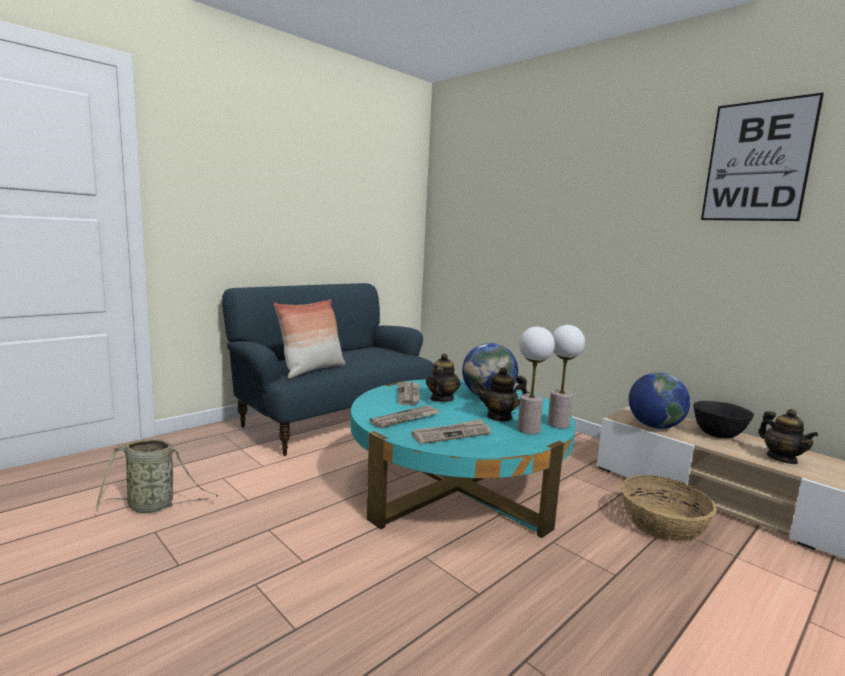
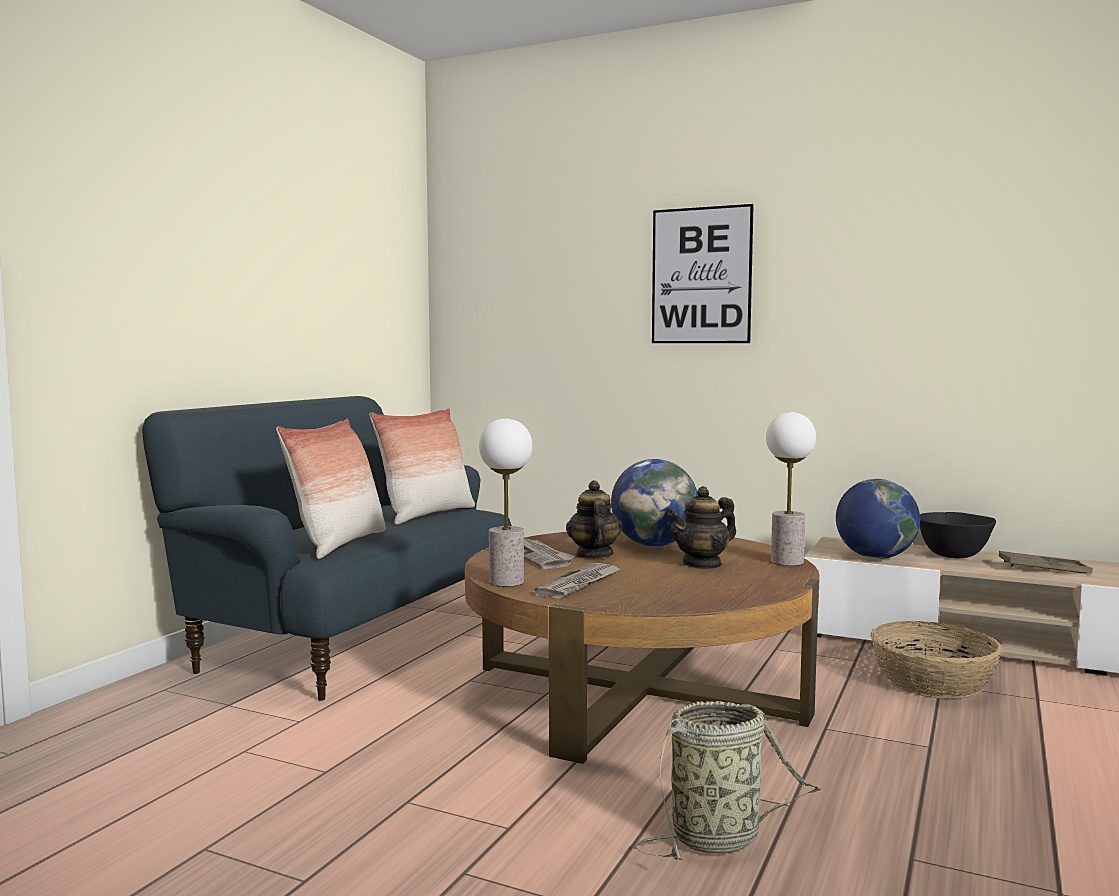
camera: 20 degrees left, 5 degrees down
(154, 506) = (160, 815): basket -> basket (720, 838)
(382, 356) = (427, 515): none -> pillow
(451, 434) = (668, 591): newspaper -> none
(456, 486) = (637, 690): turquoise coffee table -> brown coffee table
(528, 430) = (758, 572): table lamp -> table lamp (506, 582)
(757, 161) = (951, 186): picture -> picture (701, 275)
(781, 459) = (1043, 569): teapot -> brown tray

